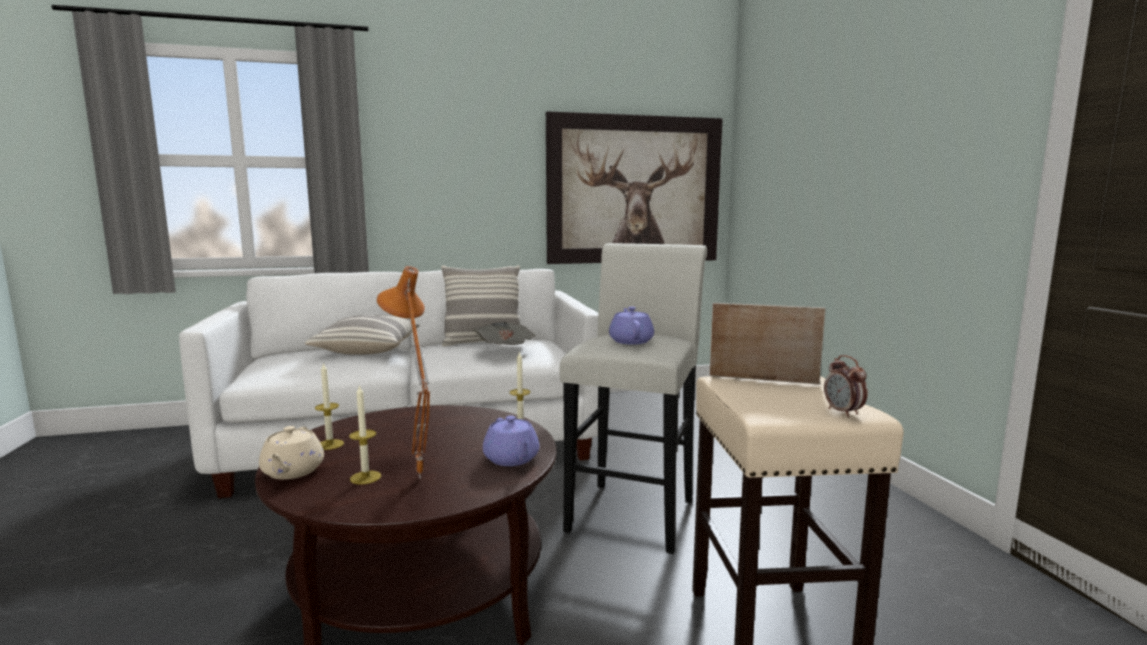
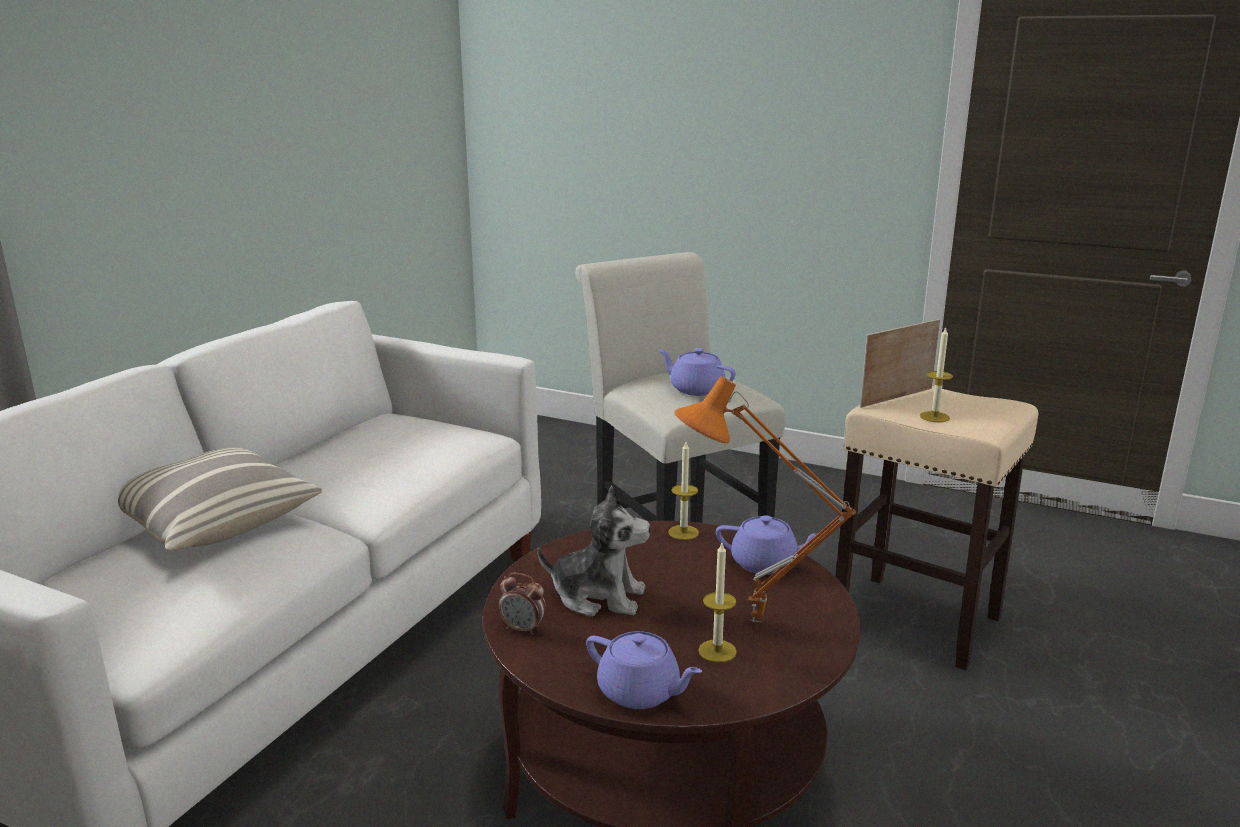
camera: 50 degrees left, 10 degrees up
(292, 472) = (640, 692): beige teapot -> purple teapot
(330, 444) = (577, 650): candle -> candle (934, 417)
(401, 432) = (598, 597): none -> plush toy
(483, 342) = (338, 446): pillow -> none
(505, 351) = (422, 448): newspaper -> none
(634, 190) = (372, 145): picture -> none
(843, 412) = (1005, 409): alarm clock -> alarm clock (523, 629)

